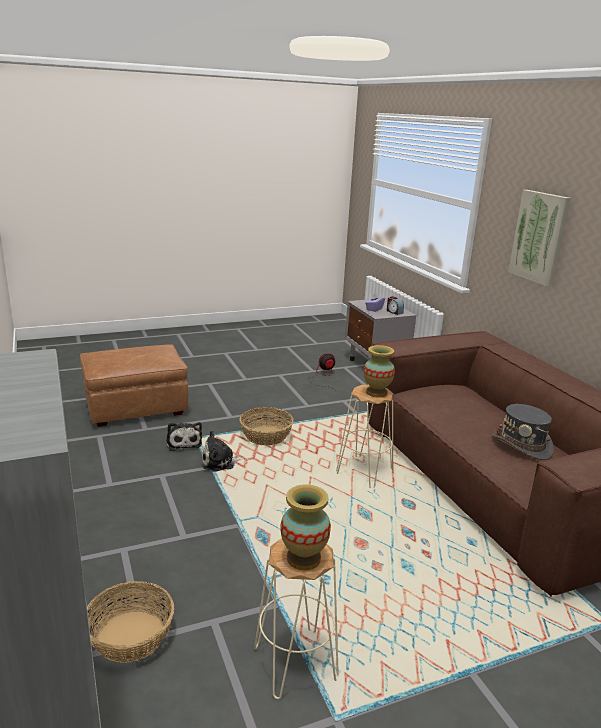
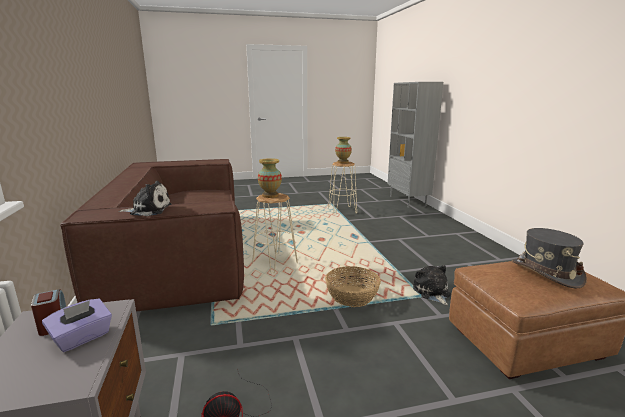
camera: 170 degrees left, 5 degrees down
(131, 635) = (404, 217): basket -> none
(220, 462) = (390, 274): plush toy -> plush toy (148, 210)
(522, 445) = (190, 201): grey hat -> grey hat (546, 272)
(539, 237) = (45, 79): picture -> none

